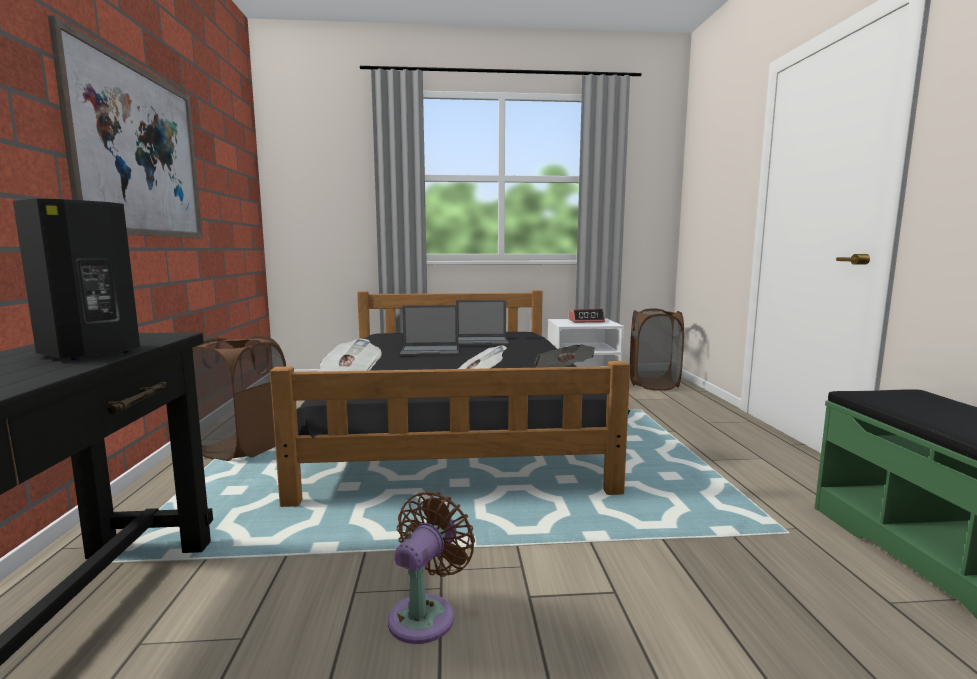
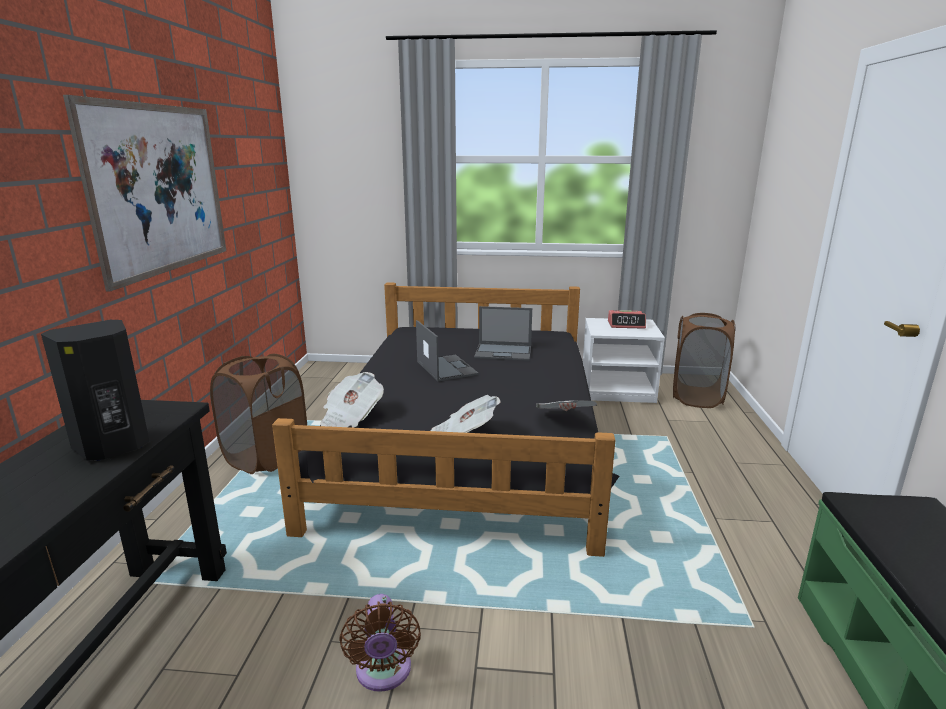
camera: 10 degrees right, 10 degrees up
(425, 614) = (383, 673): brown fan -> brown fan turned 135 degrees clockwise
(431, 351) = (446, 368): laptop -> laptop turned 120 degrees counterclockwise

